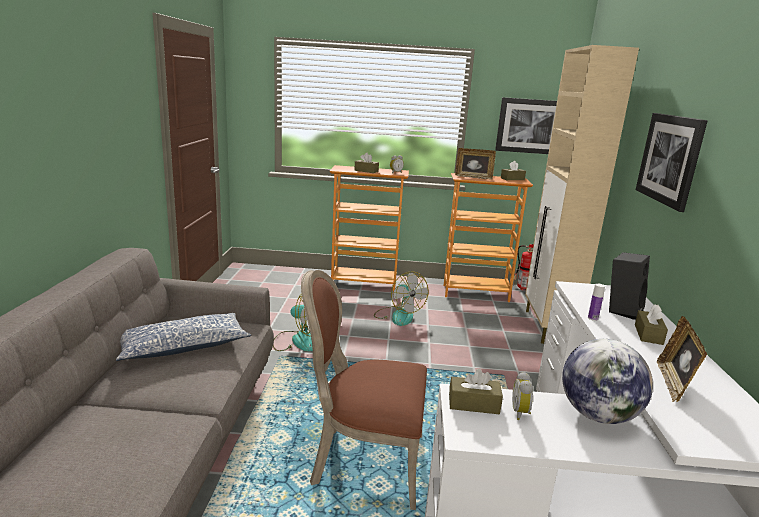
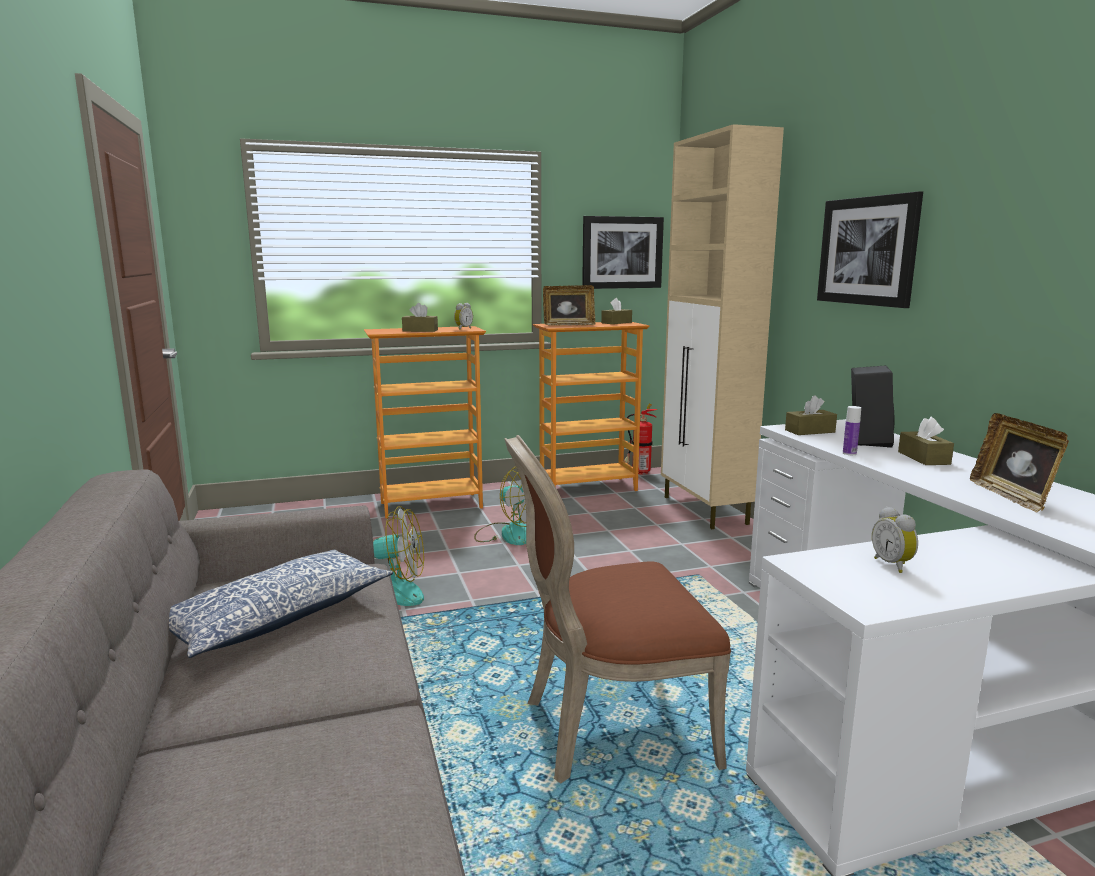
camera: 20 degrees left, 5 degrees down
(473, 404) = (831, 569): brown tissue box -> brown tissue box (810, 431)
(597, 415) = (970, 548): globe -> none

